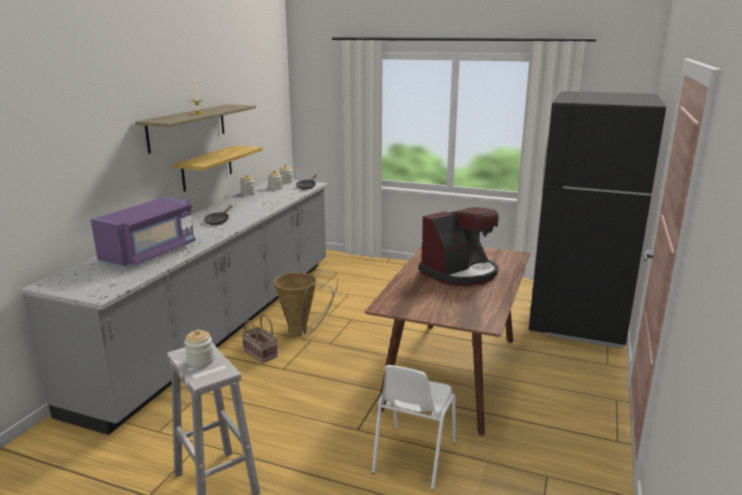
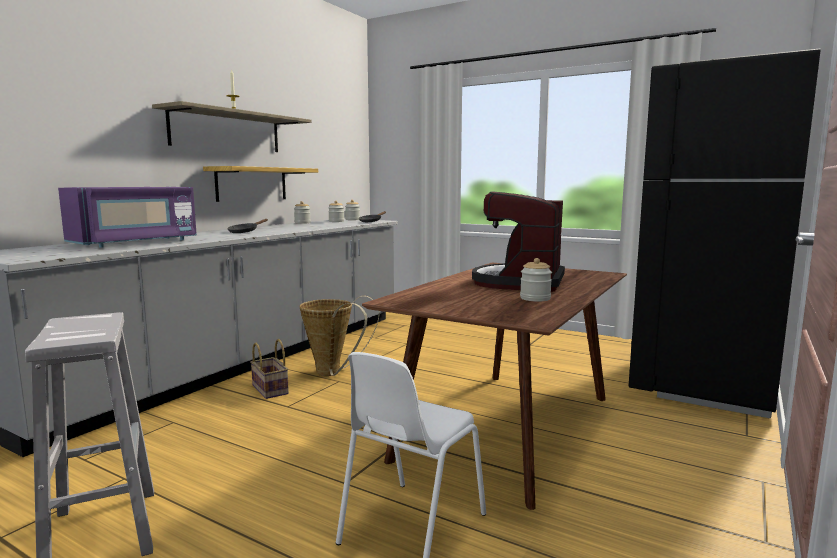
camera: 10 degrees right, 10 degrees down
(200, 361) = (79, 327): jar -> jar (535, 298)
(460, 273) = (520, 282): coffee machine -> coffee machine turned 135 degrees clockwise

